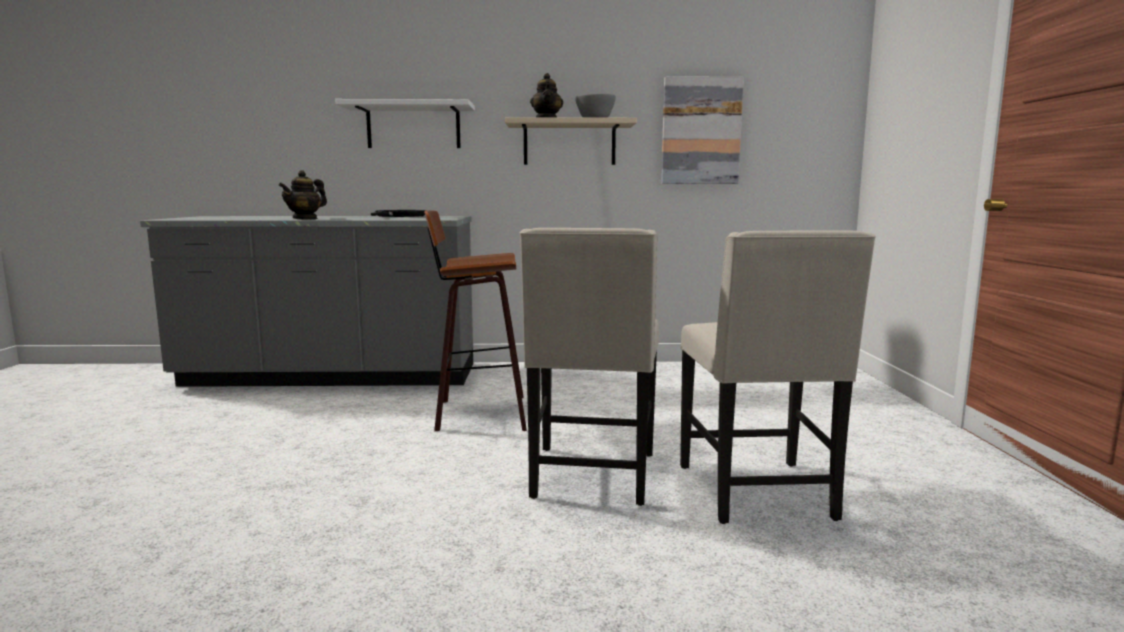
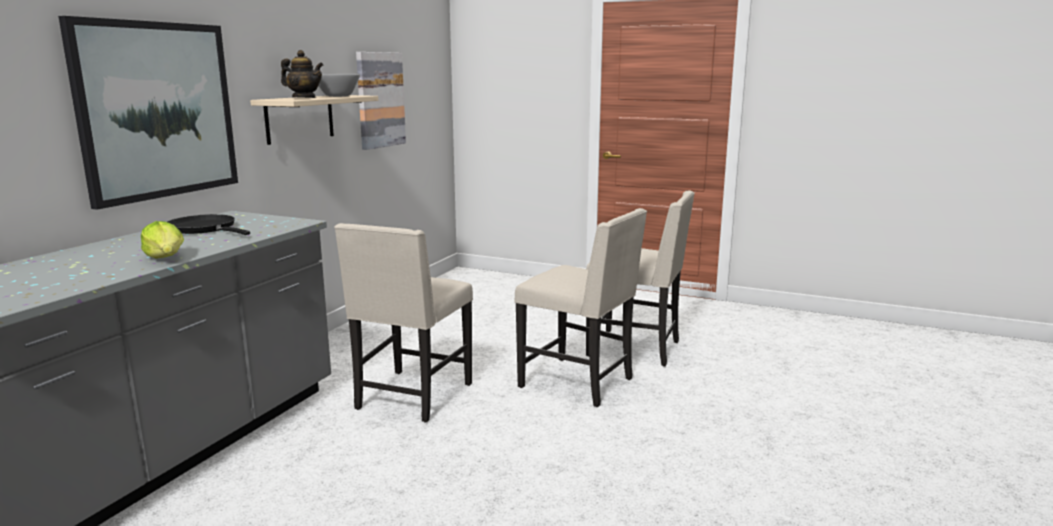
camera: 65 degrees left, 5 degrees up
(305, 219) = (166, 258): teapot -> lettuce
(413, 127) = (157, 110): white shelf -> picture
(478, 414) = (412, 397): stool -> beige chair

